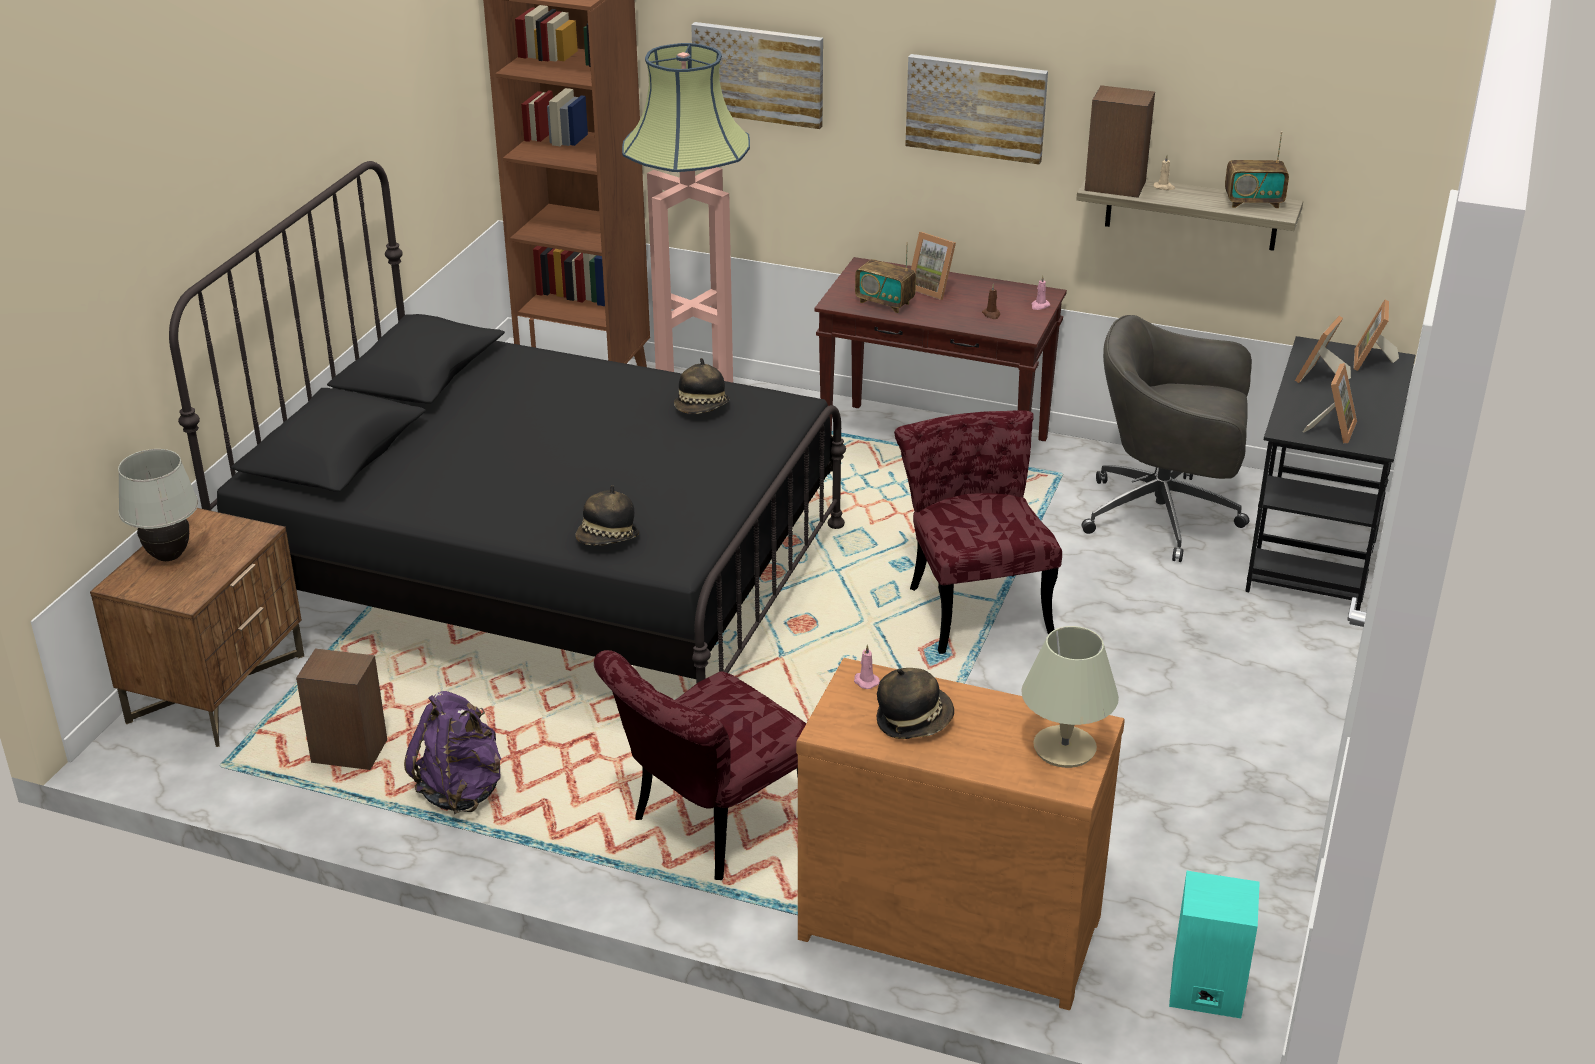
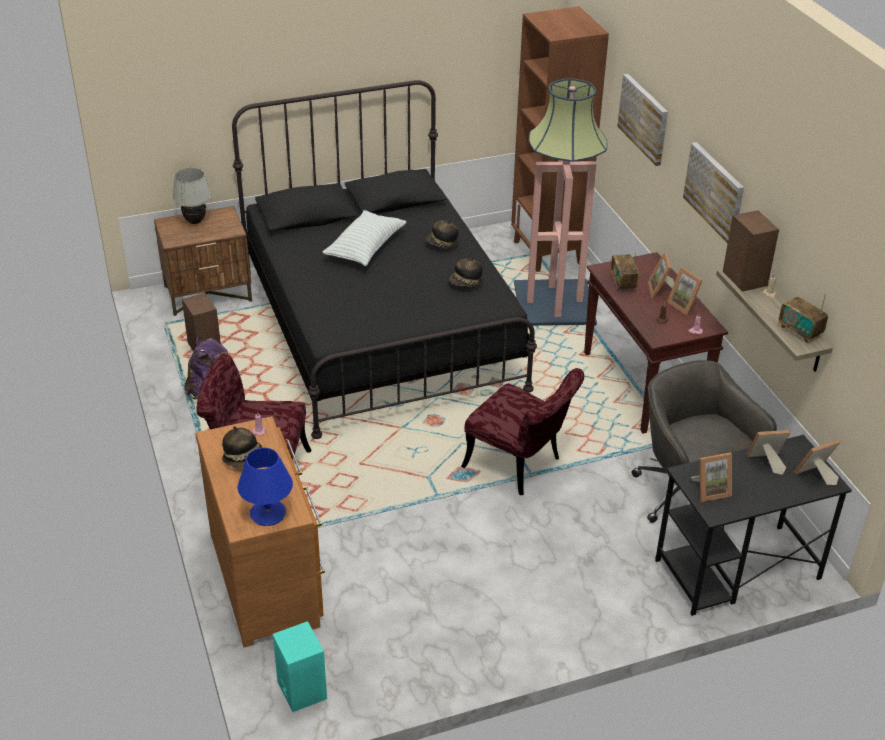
camera: 50 degrees right, 5 degrees up
(500, 443) = (365, 248): none -> pillow
(607, 540) = (325, 314): hat -> hat (442, 245)
(973, 602) = (520, 466): red chair -> red chair turned 90 degrees clockwise
(982, 289) = (684, 305): none -> picture frame
(1065, 748) = (268, 514): beige table lamp -> blue table lamp

